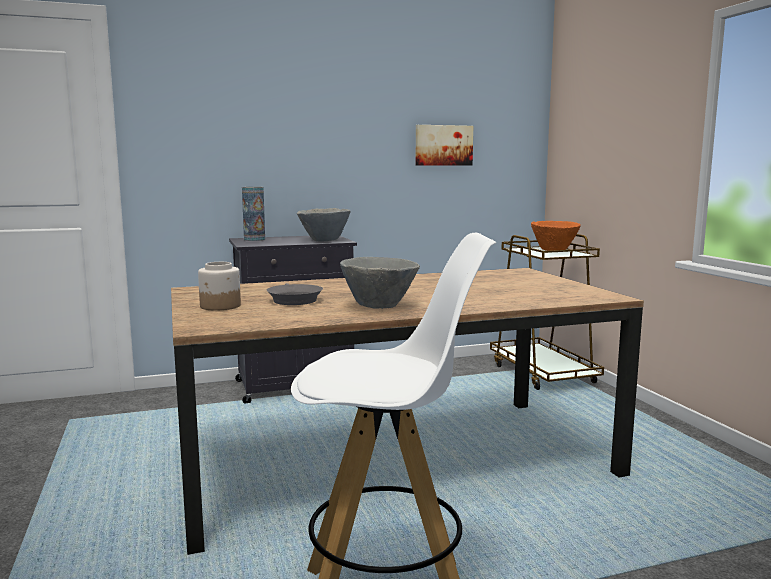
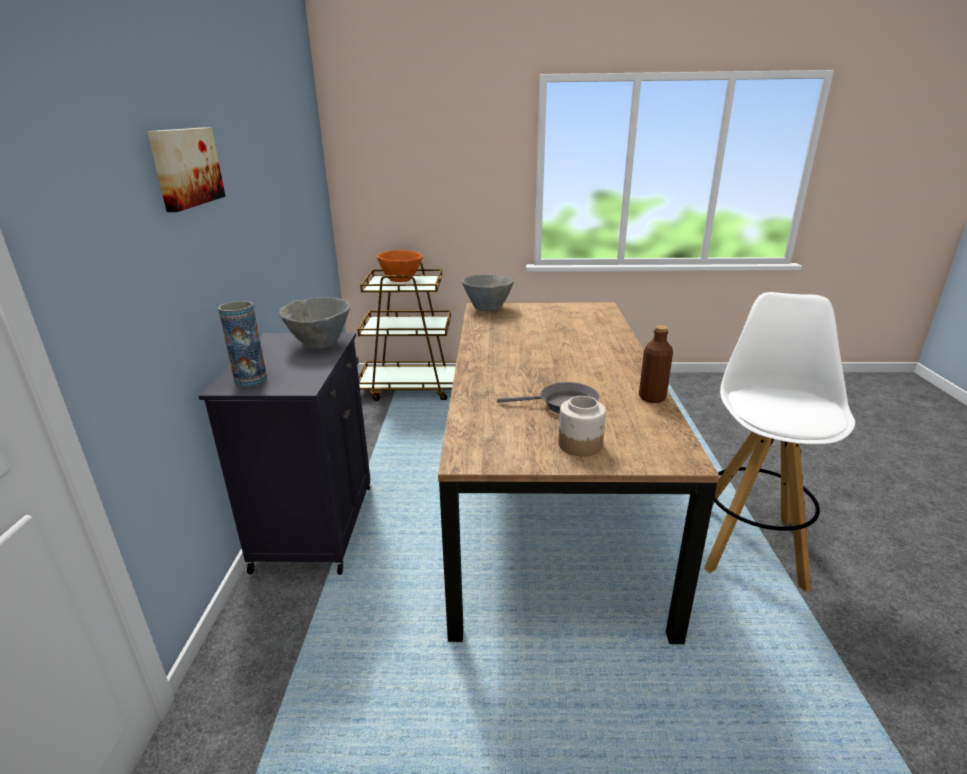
camera: 70 degrees left, 15 degrees up
(331, 318) = (652, 398): none -> brown bottle
(380, 306) = (608, 374): grey bowl -> grey bowl (487, 308)
(443, 145) = (291, 191): picture -> picture (185, 167)

